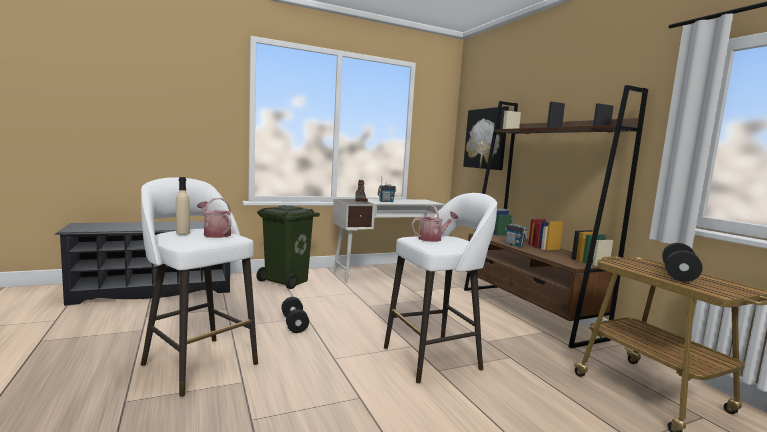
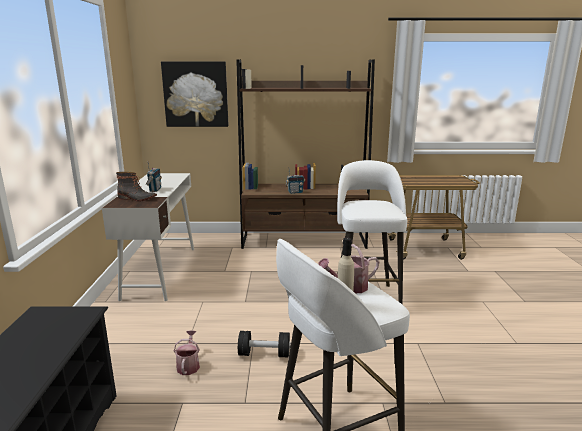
camera: 65 degrees left, 10 degrees up
(287, 281) = (117, 339): green trash can -> none
(433, 239) = (370, 208): watering can -> watering can (188, 365)
(678, 274) = (435, 179): black dumbbell -> none

